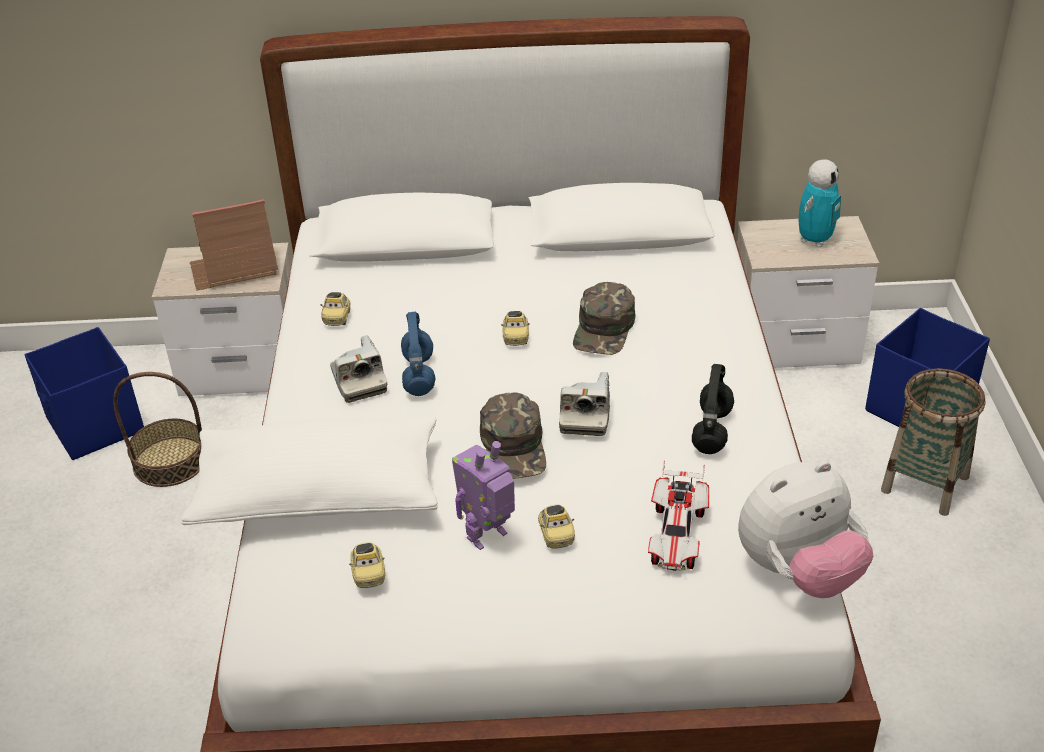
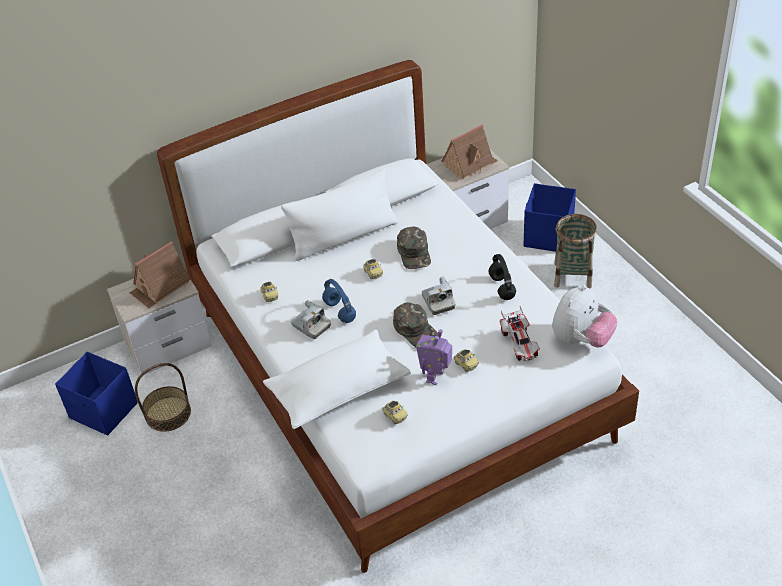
camera: 25 degrees left, 5 degrees up
(514, 272) = (344, 237): none -> white pillow
(815, 240) = (469, 163): toy robot -> toy house

